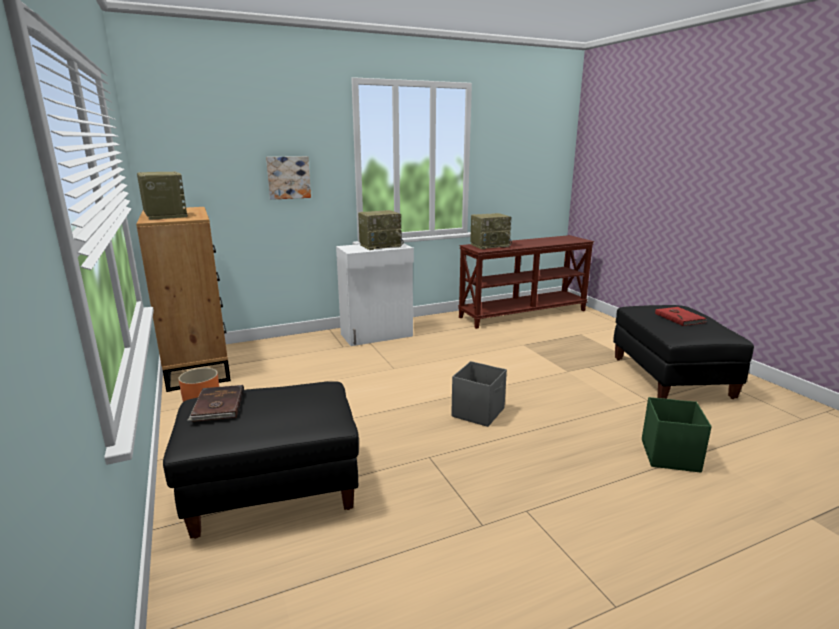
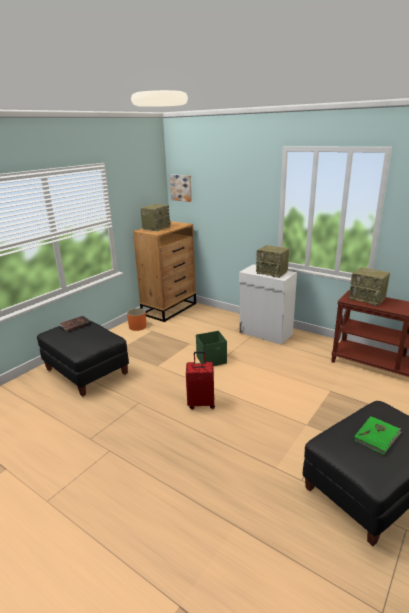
camera: 60 degrees right, 5 degrees up
(288, 177) = (237, 213): picture -> picture (181, 187)
(478, 412) = (201, 403): grey storage box -> red suitcase
(670, 455) = (216, 506): green storage box -> green storage box (212, 360)
(680, 318) = (377, 436): red book -> green book

